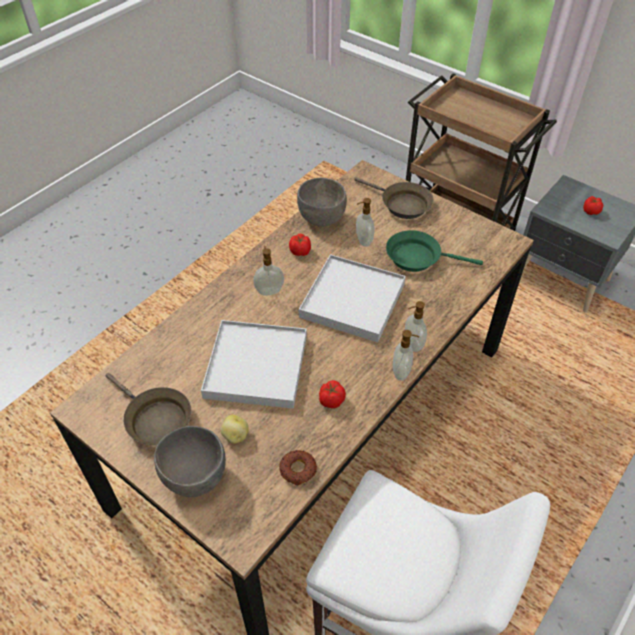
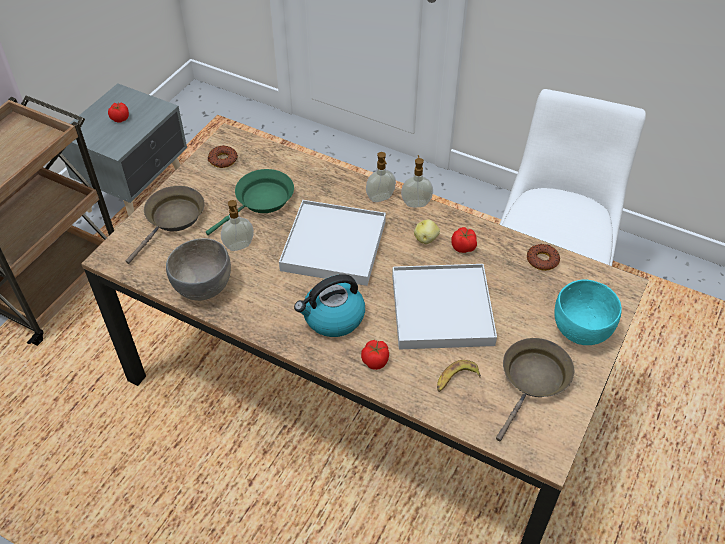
camera: 100 degrees left, 0 degrees up
(178, 362) = (456, 379): none -> banana
(194, 477) = (580, 331): grey bowl -> turquoise bowl
(235, 436) = (527, 310): potato -> potato (426, 239)
(269, 290) = (333, 318): soap dispenser -> kettle
(300, 252) = (264, 299): tomato -> tomato (375, 360)
(418, 257) = (261, 201): green frying pan -> green frying pan turned 135 degrees counterclockwise
(477, 236) = (223, 160): none -> donut

